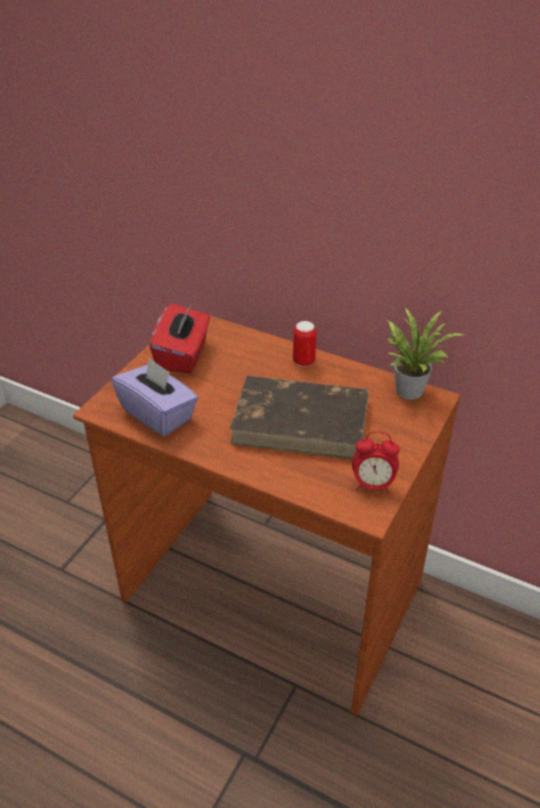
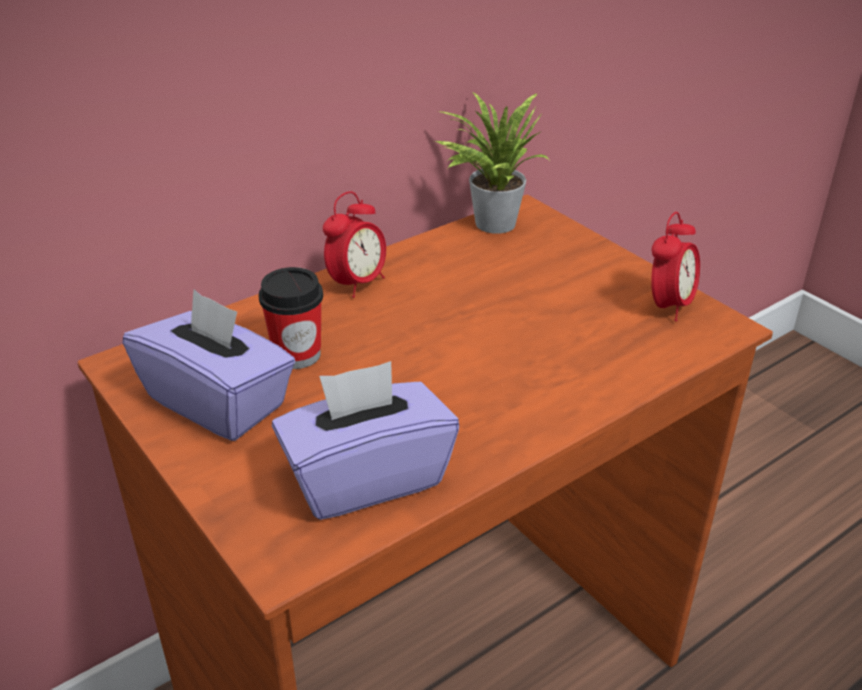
camera: 65 degrees left, 5 degrees down
(183, 355) = (218, 401): red tissue box -> purple tissue box
(231, 364) = (297, 354): none -> cup
(302, 421) = (498, 325): brown book -> none
(303, 361) = (357, 284): can -> alarm clock

